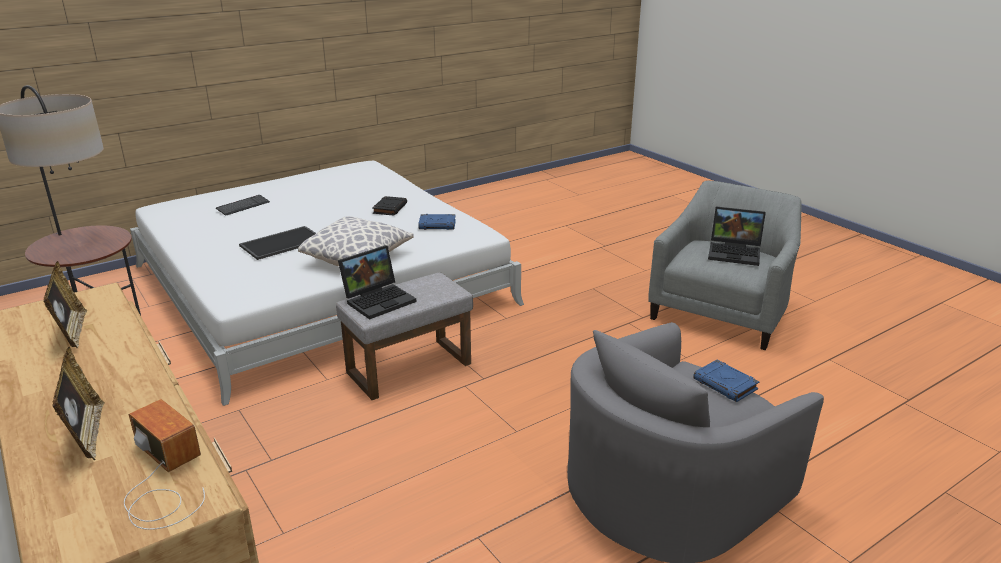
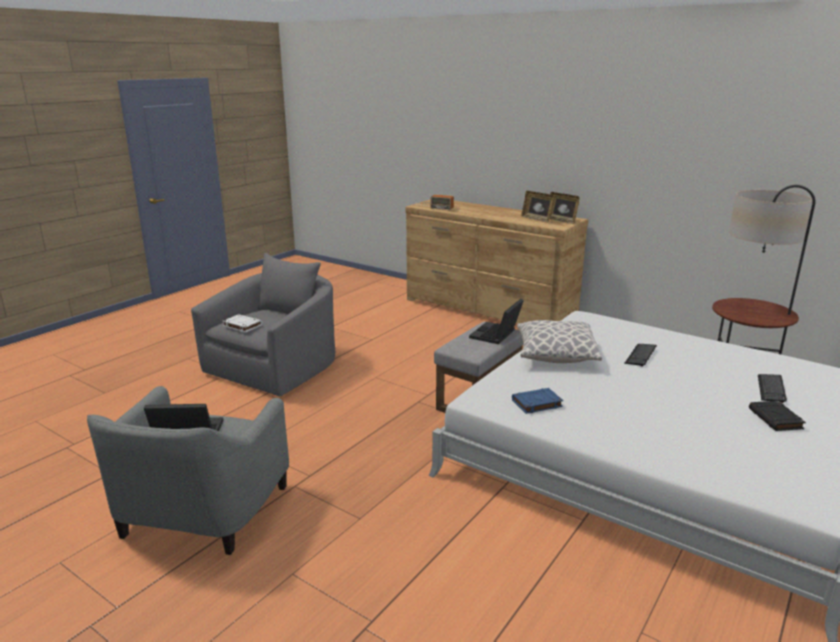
camera: 160 degrees right, 5 degrees down
(87, 434) = (472, 208): picture frame -> picture frame (561, 221)
(282, 242) = (640, 355): tray -> keyboard
(390, 208) = (621, 418): black book -> black book (776, 419)
(726, 384) = (242, 325): blue book -> white book

